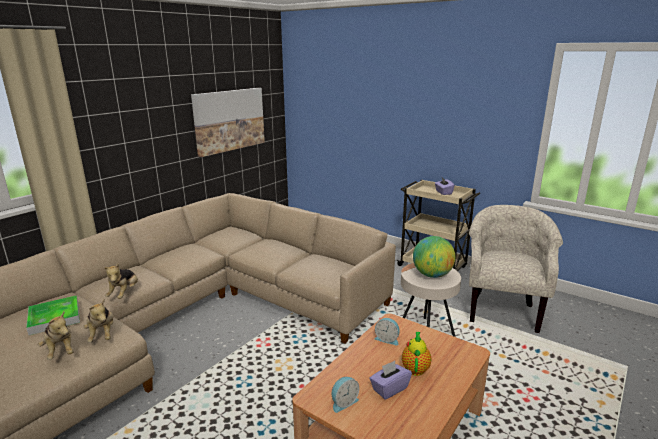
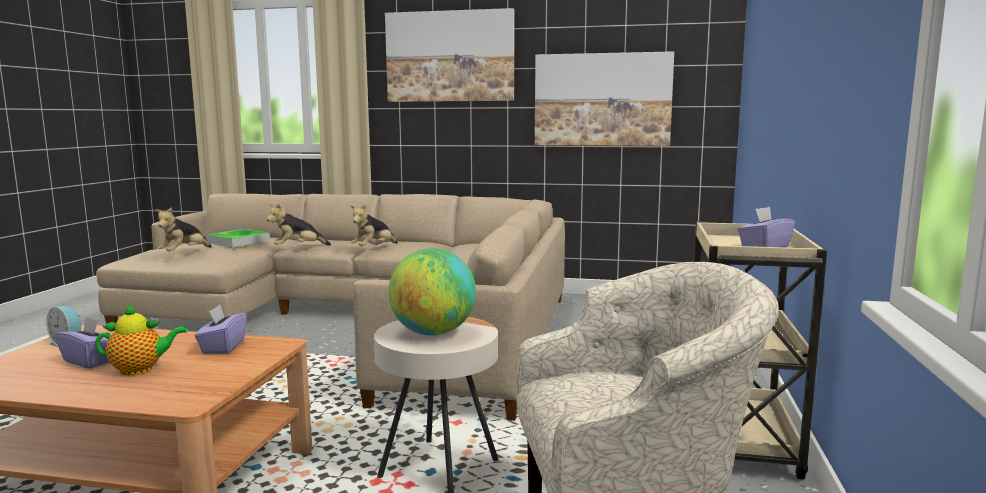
camera: 65 degrees right, 10 degrees down
(102, 334) = (220, 259): plush toy -> plush toy (374, 248)
(132, 100) = (450, 56): none -> picture
(387, 339) = (223, 347): alarm clock -> purple tissue box

